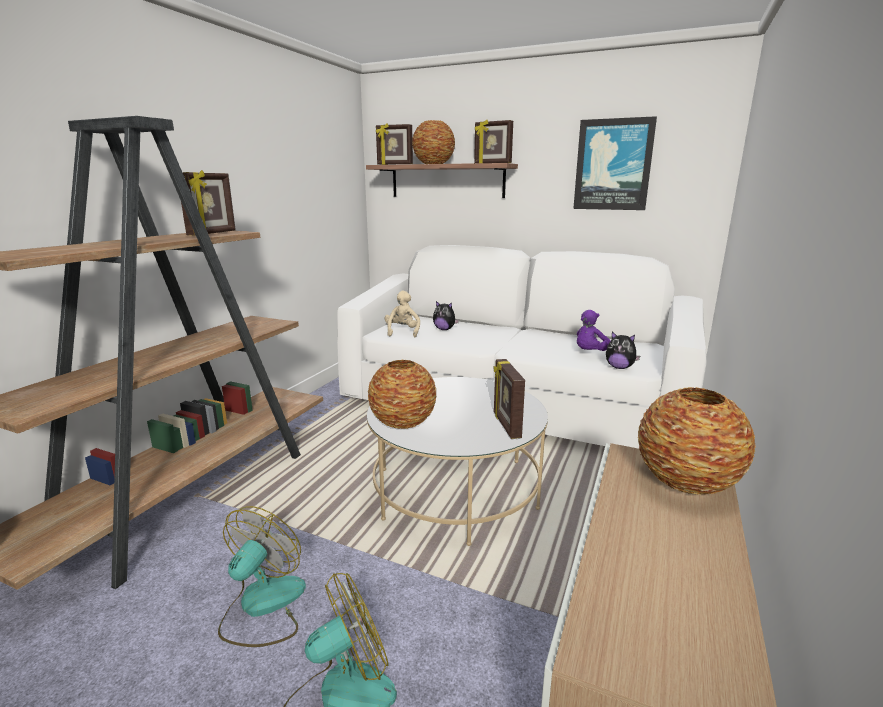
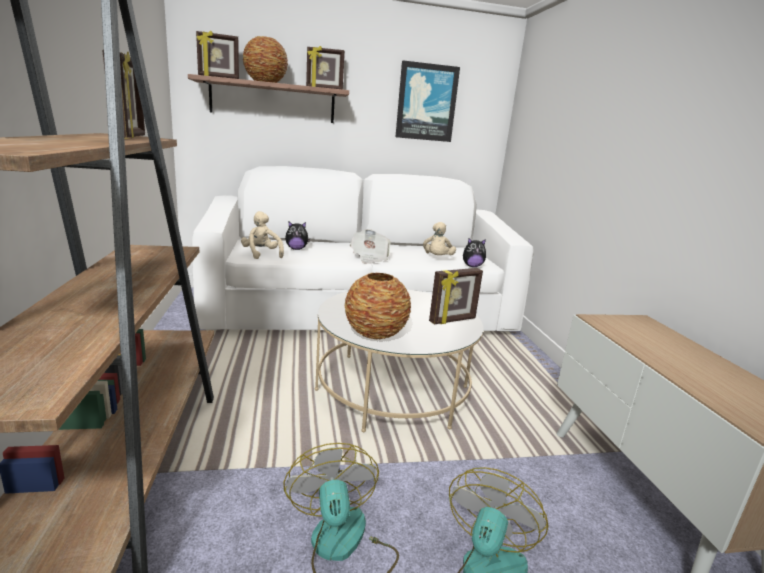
camera: 35 degrees left, 0 degrees up
(503, 345) = (369, 258): none -> newspaper
(506, 425) = (453, 320): picture frame -> picture frame turned 75 degrees counterclockwise
(590, 353) = (437, 258): purple plush toy -> beige plush toy
(686, 482) = (645, 328): vase -> none

